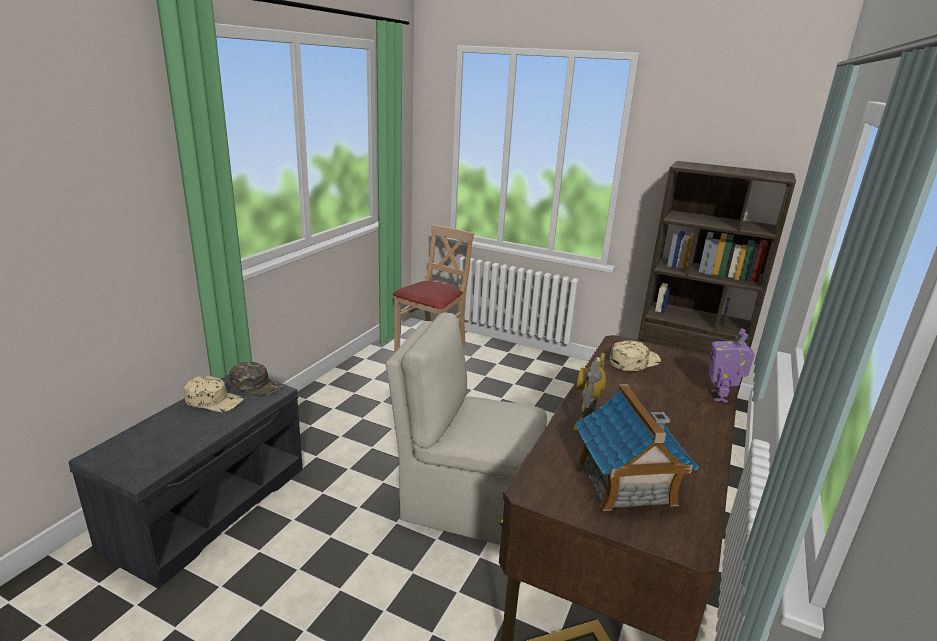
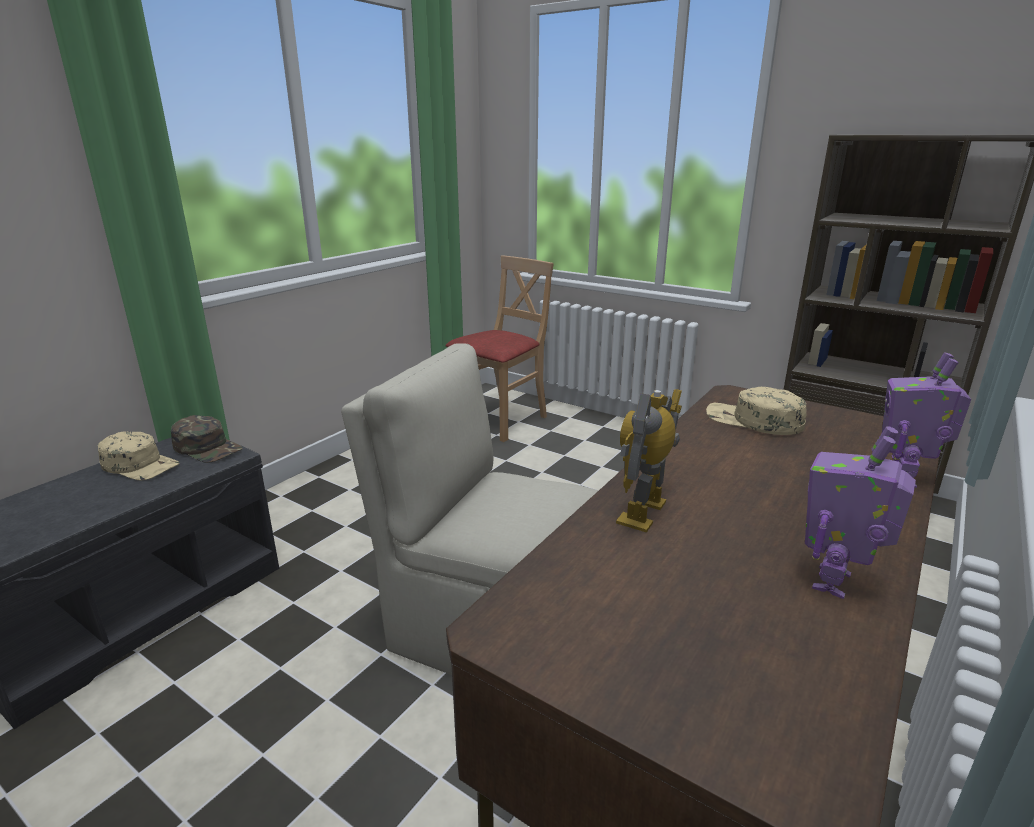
camera: 10 degrees right, 0 degrees up
(625, 483) = (691, 626): toy house -> none
(633, 361) = (753, 420): beige cap -> beige cap turned 120 degrees counterclockwise
(691, 457) = (835, 582): none -> toy robot

